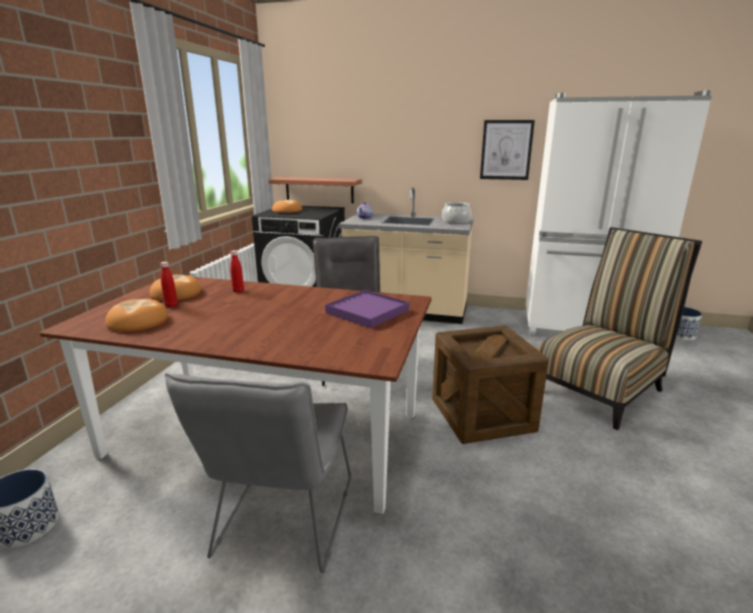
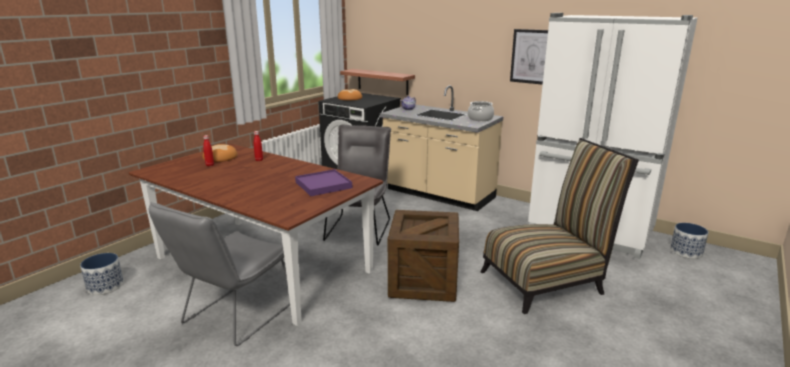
camera: 20 degrees right, 0 degrees up
(137, 321) = (182, 173): bread -> none

